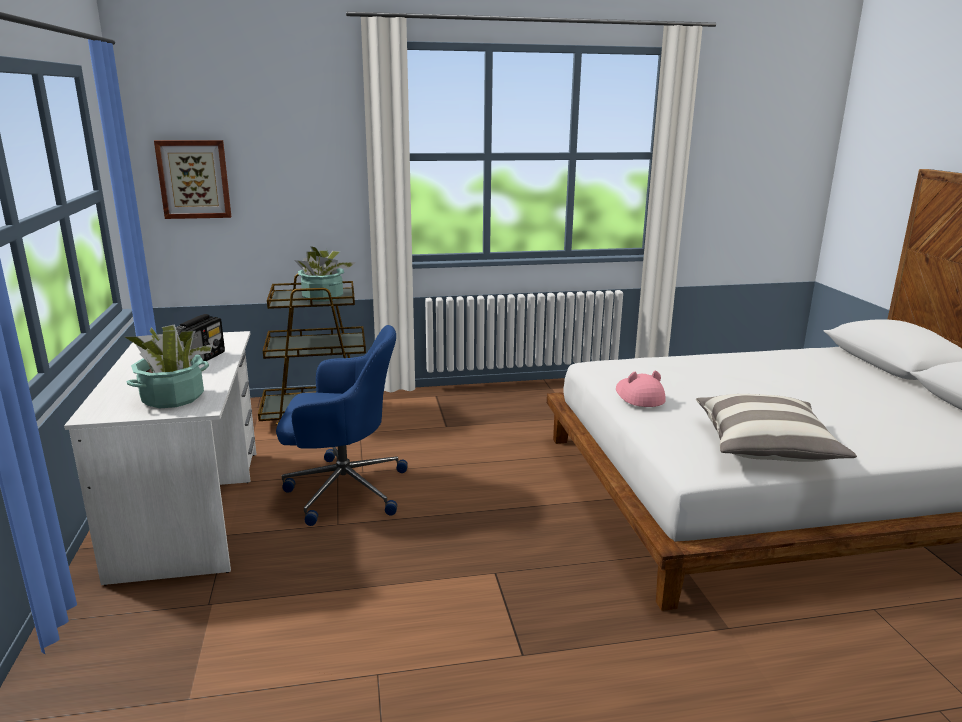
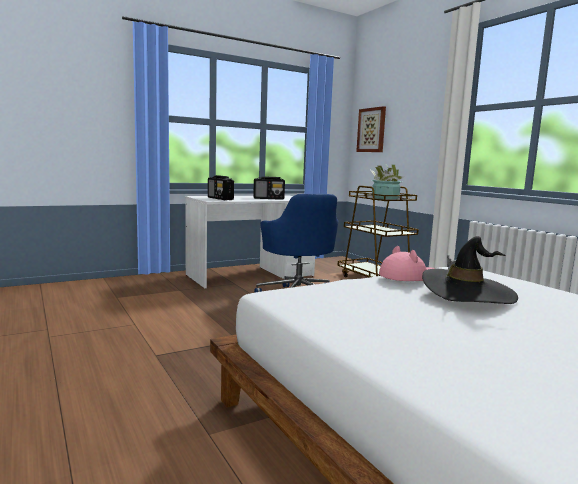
camera: 70 degrees right, 10 degrees down
(172, 398) = (220, 199): potted plant -> radio
(704, 389) = (467, 292): none -> black hat
(765, 446) = (356, 316): pillow -> none

